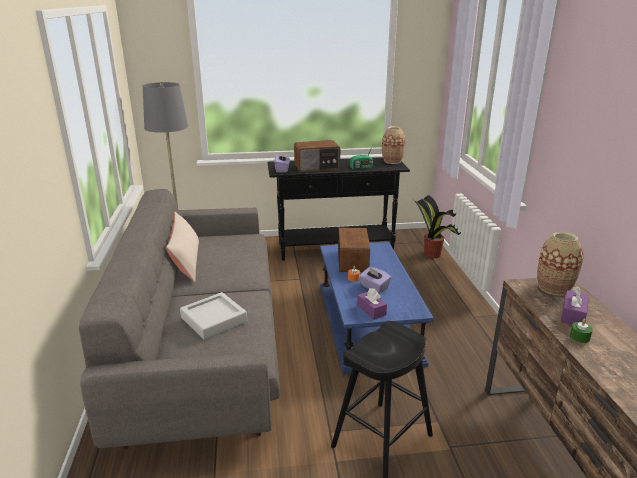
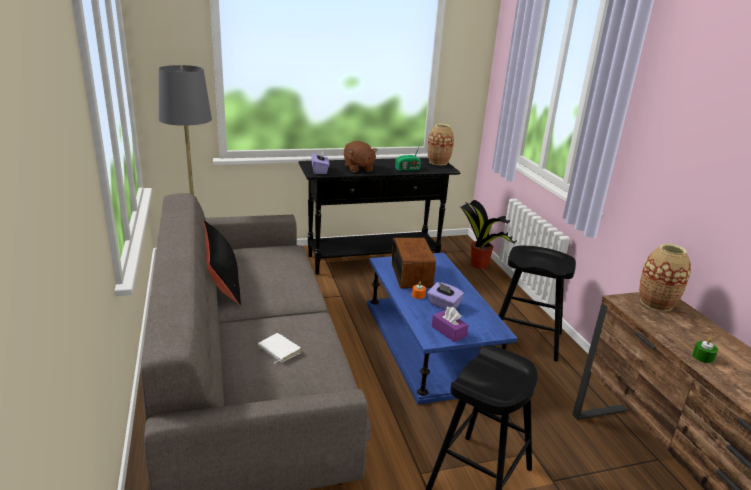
camera: 10 degrees left, 0 degrees up
(186, 262) = (222, 281): beige pillow -> black pillow
(214, 319) = (278, 350): grey tray -> white book
(317, 167) = (358, 168): radio -> brown plush toy
(458, 321) = (525, 339): none -> black stool
(573, 315) = (686, 333): purple tissue box -> none

